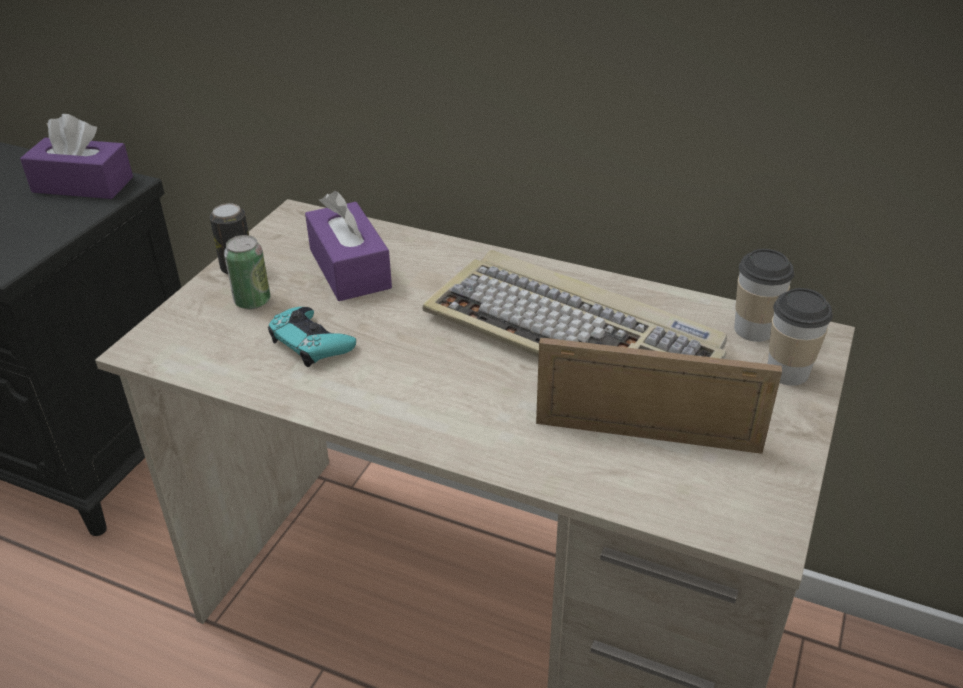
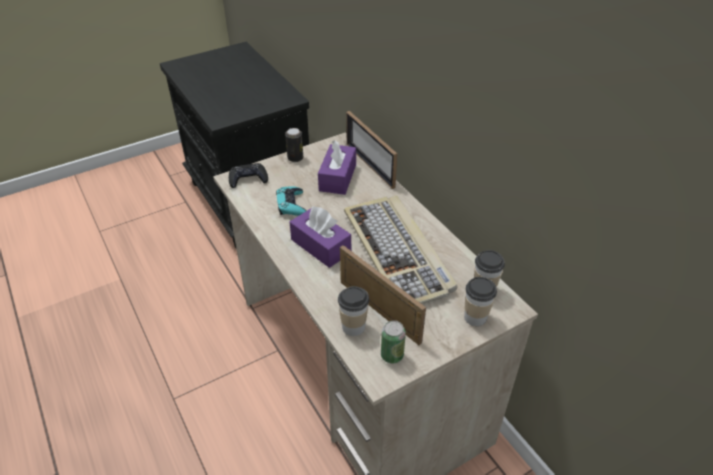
camera: 35 degrees right, 5 degrees up
(83, 185) = (276, 92): purple tissue box -> purple tissue box (321, 246)
(179, 335) = (248, 179): none -> black game controller
(252, 301) = (287, 176): can -> can (392, 355)
(385, 231) = (370, 165): none -> picture frame
(636, 481) = (353, 327): none -> cup

